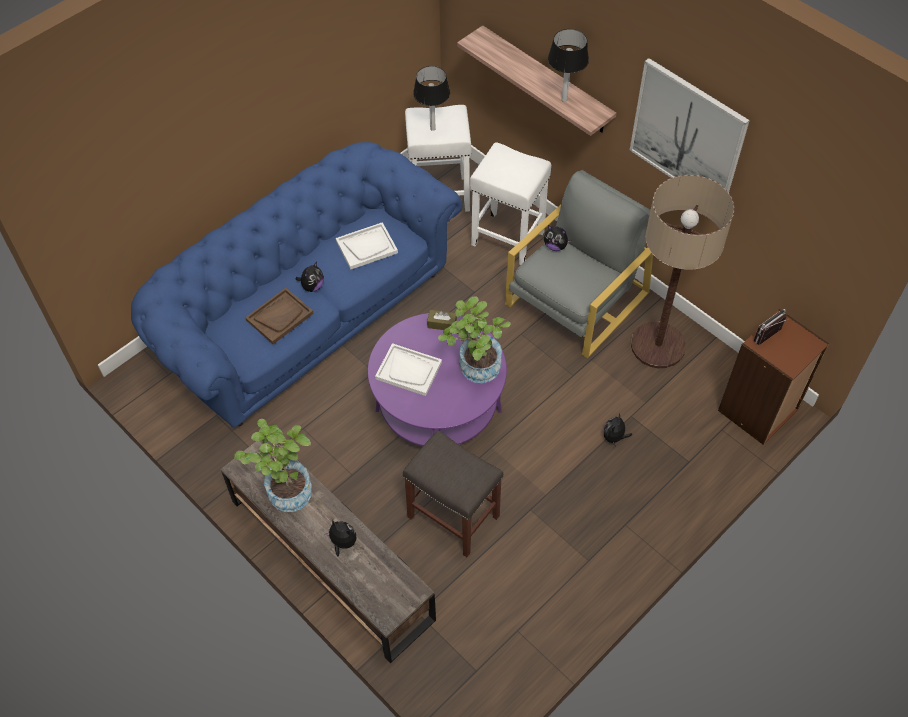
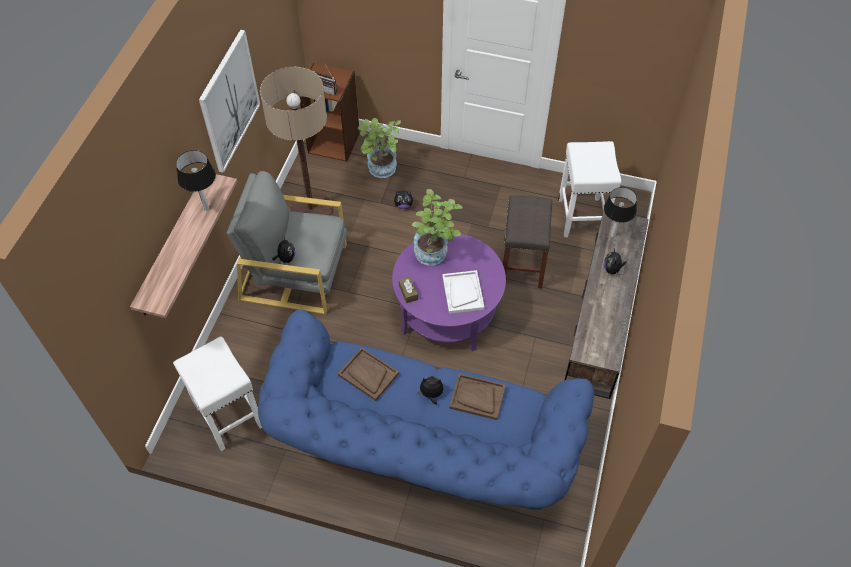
camera: 120 degrees left, 0 degrees up
(286, 488) = (602, 322): potted plant -> potted plant (380, 171)
(367, 247) = (368, 374): white tray -> brown tray
(433, 128) = (218, 371): table lamp -> table lamp (612, 235)
(506, 238) = (256, 343): white stool -> white stool (581, 218)

